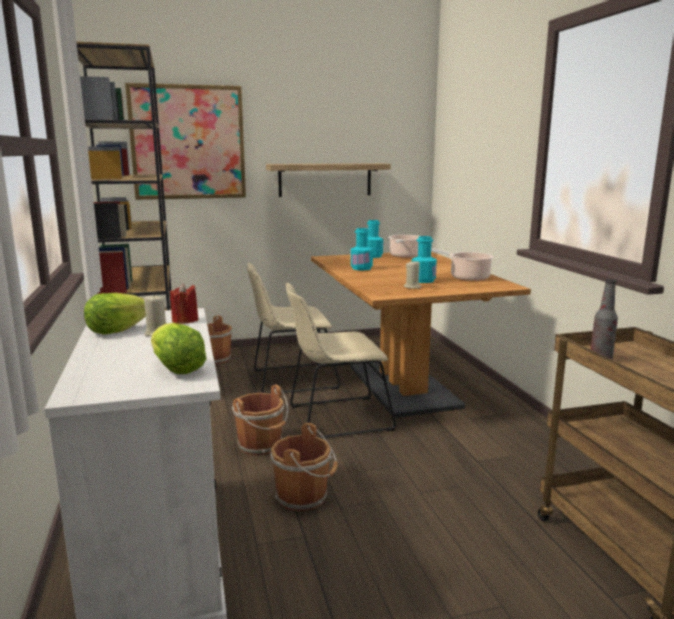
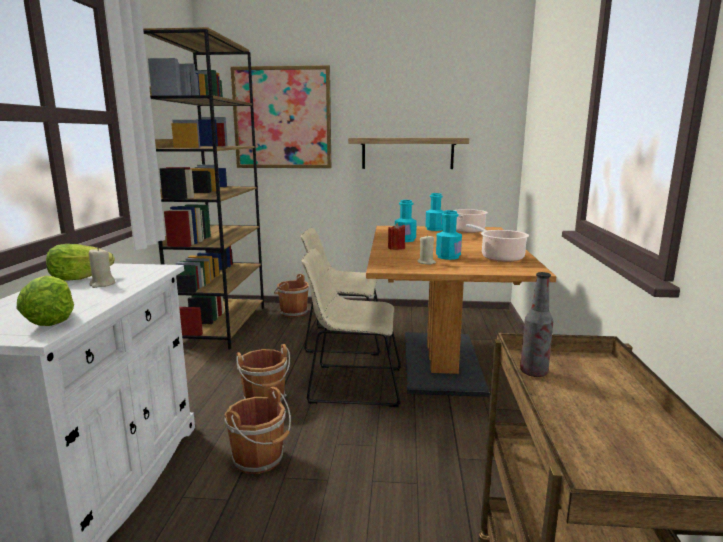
camera: 20 degrees right, 0 degrees up
(185, 320) = (146, 275): red candle -> red candle (396, 248)

